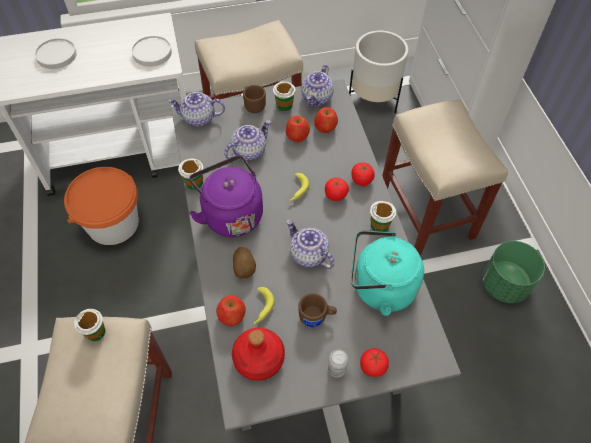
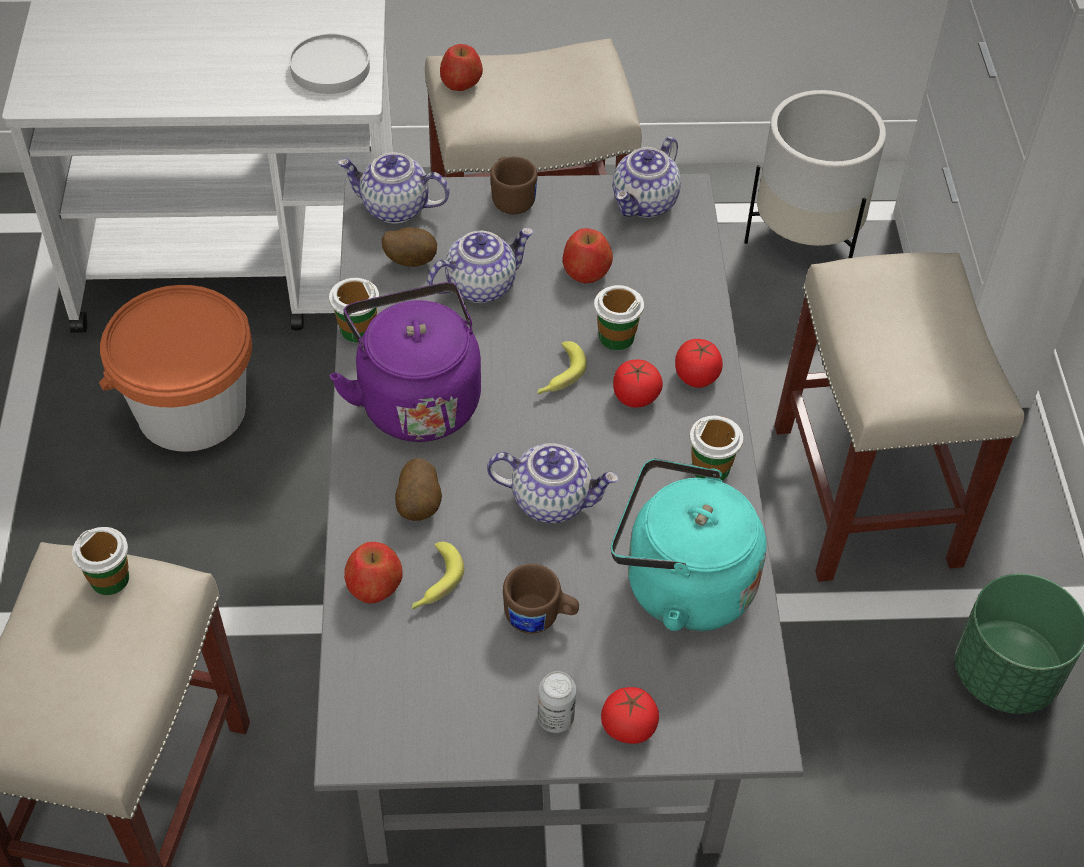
camera: 10 degrees right, 5 degrees down
(56, 56) = (141, 47): white plate -> none
(212, 143) = (410, 260): none -> potato
(259, 358) = (409, 672): red bottle -> none
(284, 105) = (573, 208): cup -> cup (616, 337)
(308, 255) = (552, 500): teapot -> teapot turned 135 degrees clockwise
(325, 127) = (648, 262): apple -> apple (461, 82)

